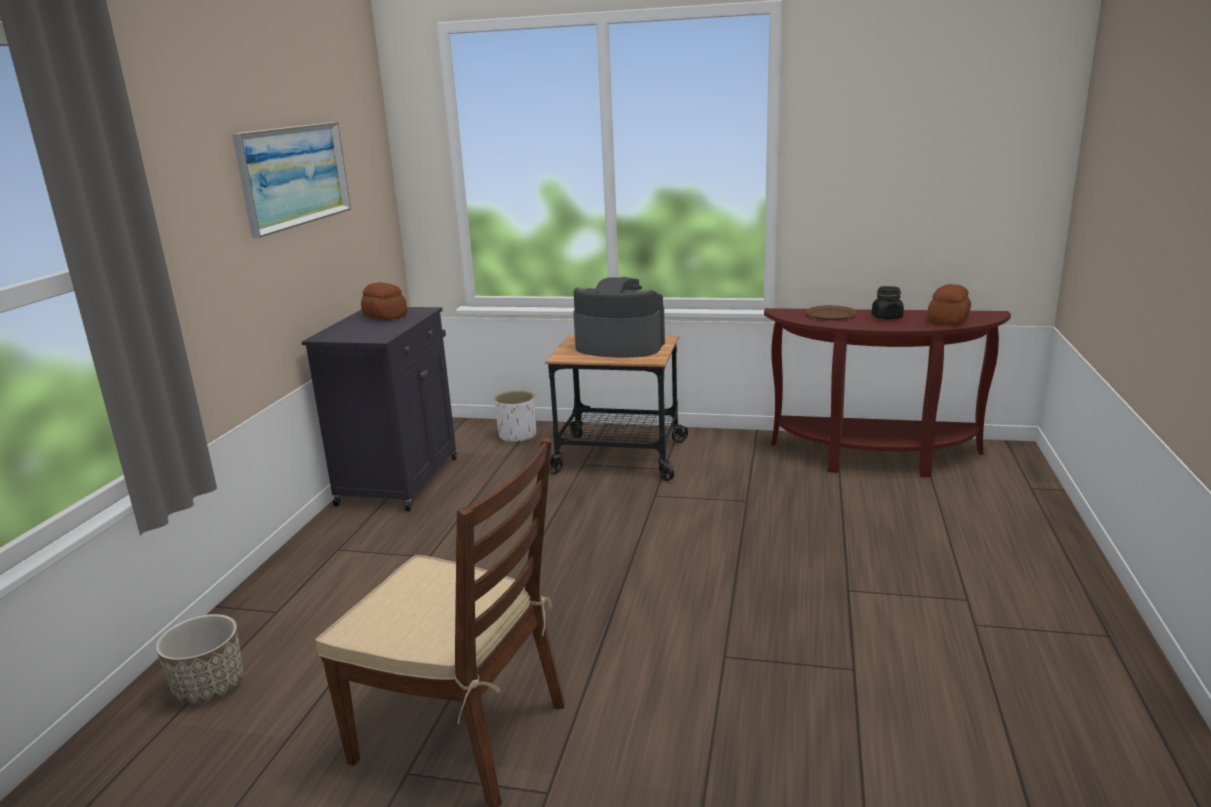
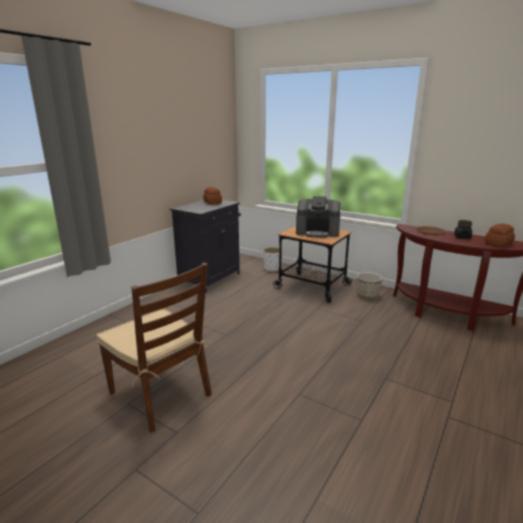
camera: 20 degrees right, 0 degrees up
(209, 687) = (83, 346): planter -> planter (367, 295)
(294, 175) = (177, 134): picture -> none
(619, 346) = (317, 232): coffee machine -> coffee machine turned 150 degrees clockwise

